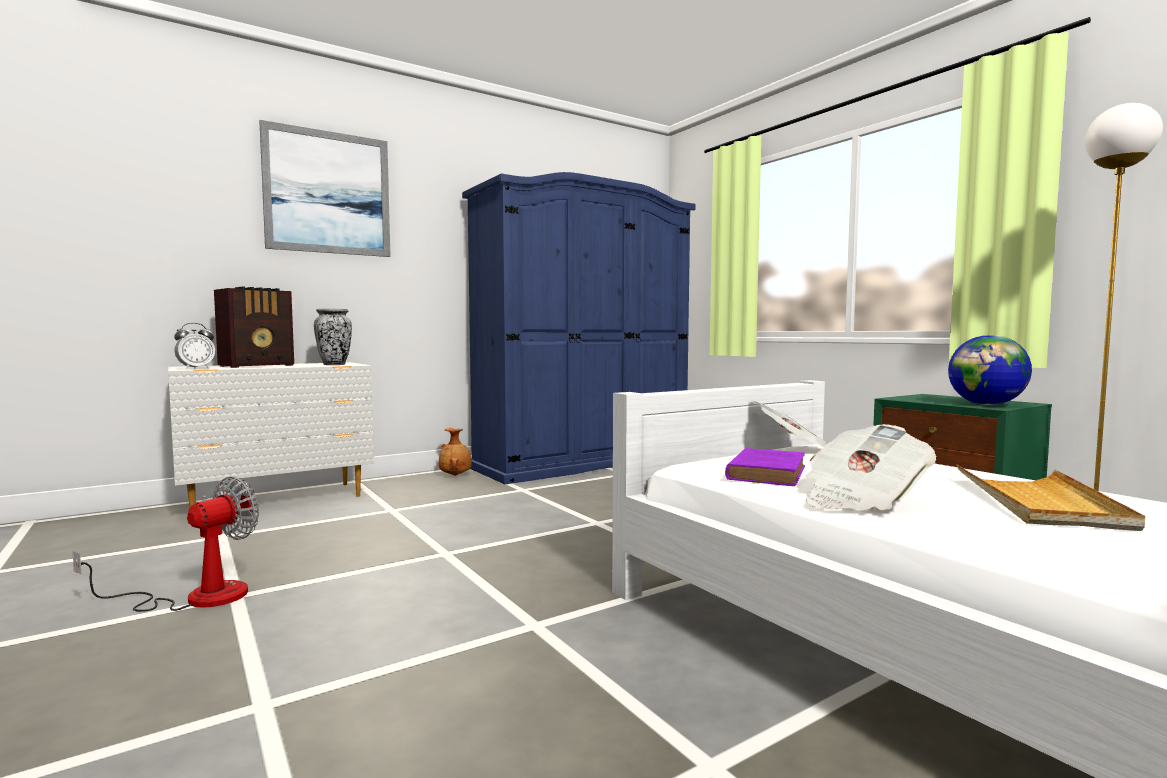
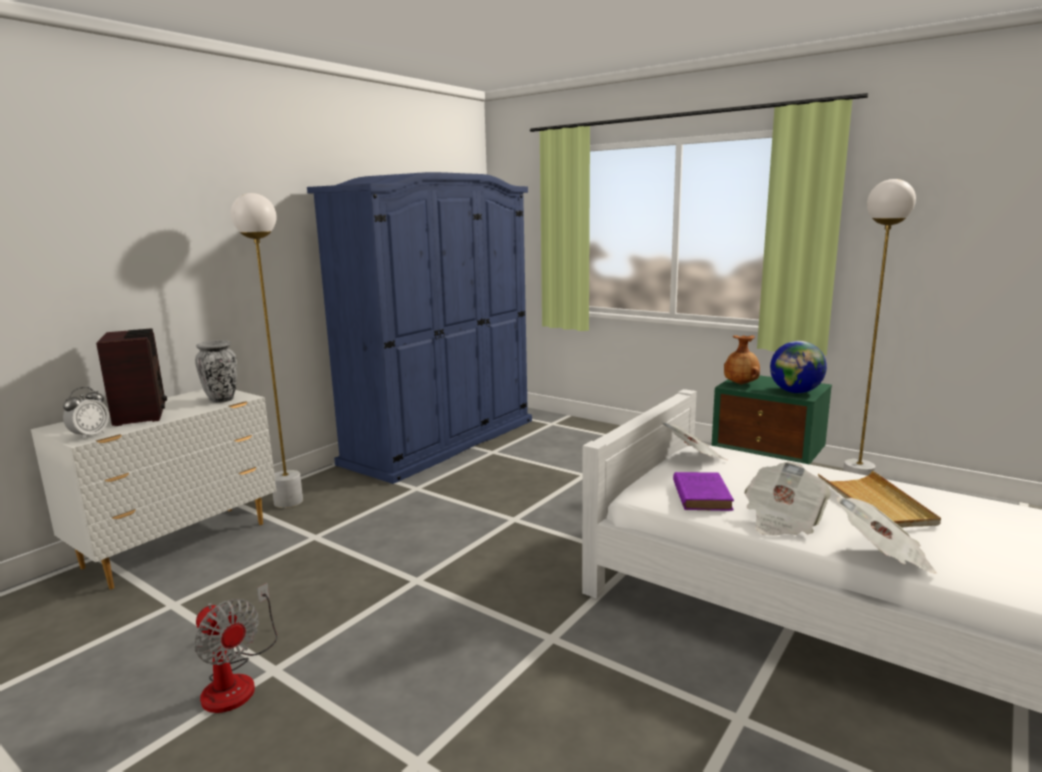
camera: 20 degrees left, 10 degrees up
(196, 597) = (236, 681): fan -> fan turned 120 degrees clockwise
(258, 365) = (141, 414): radio -> radio turned 45 degrees counterclockwise
(328, 193) = (172, 204): picture -> none
(398, 485) = (288, 502): none -> white floor lamp
(456, 475) = (334, 478): brown vase -> brown vase (741, 384)
(999, 545) = (883, 556): none -> newspaper

